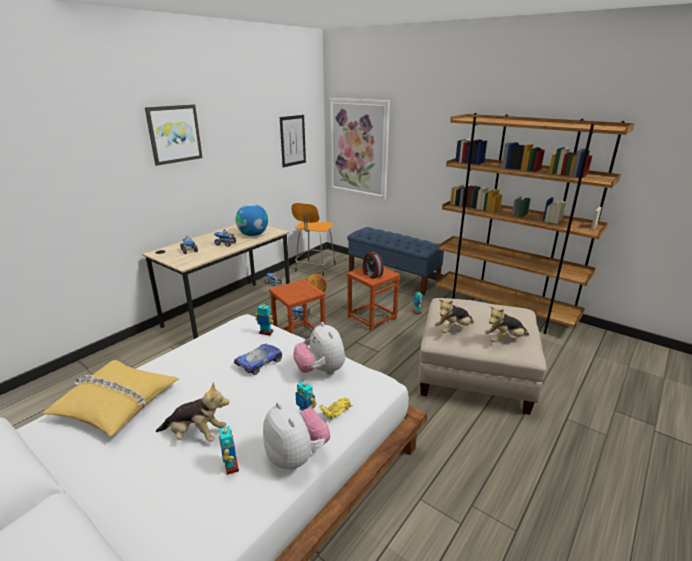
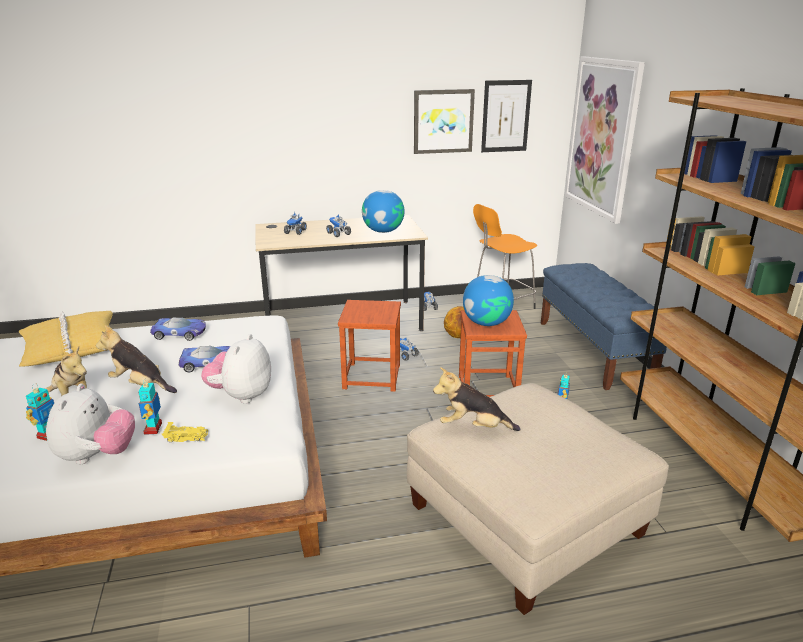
camera: 40 degrees right, 0 degrees up
(174, 134) = (316, 91): picture -> picture (443, 121)
(198, 353) = (180, 333): none -> toy car
(266, 333) = (260, 339): toy robot -> none
(371, 275) = (486, 323): alarm clock -> globe
(504, 340) = (524, 473): plush toy -> plush toy (140, 385)

